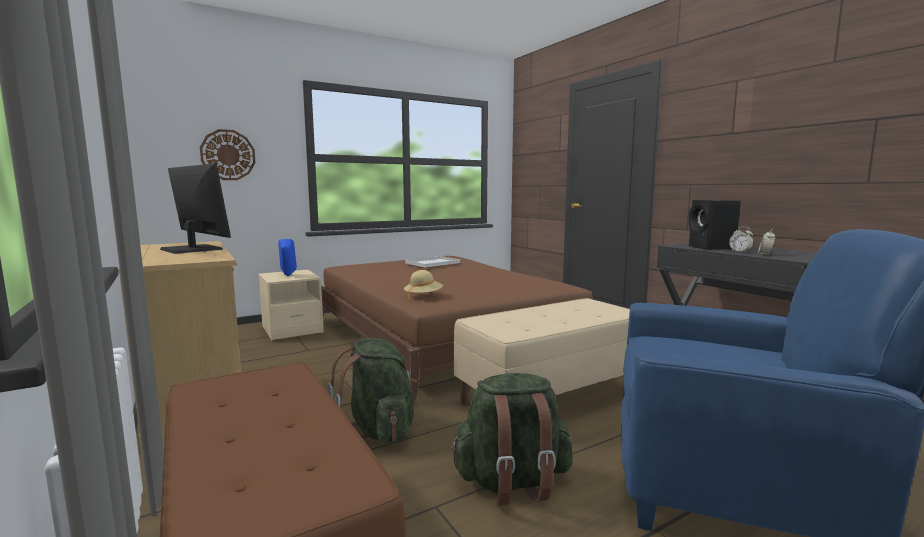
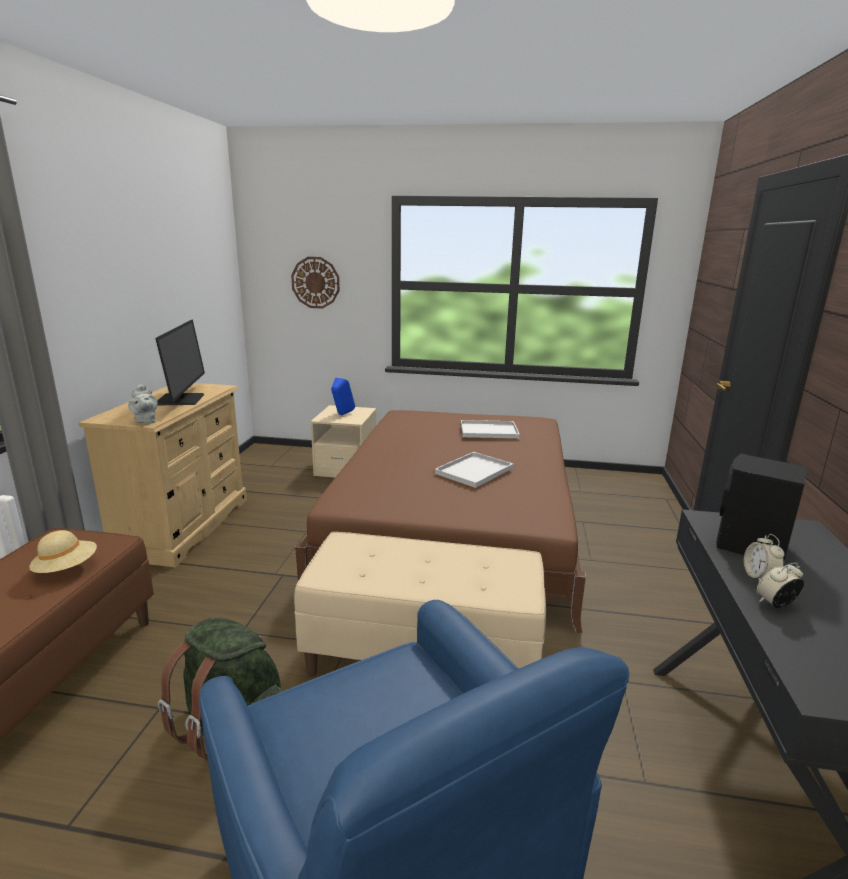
camera: 40 degrees right, 10 degrees up
(210, 258) = (145, 421): none -> grey teapot
(379, 430) = (239, 612): green backpack -> none
(423, 296) = (367, 486): beige hat -> beige hat (67, 569)
(471, 277) = (474, 470): none -> white tray

